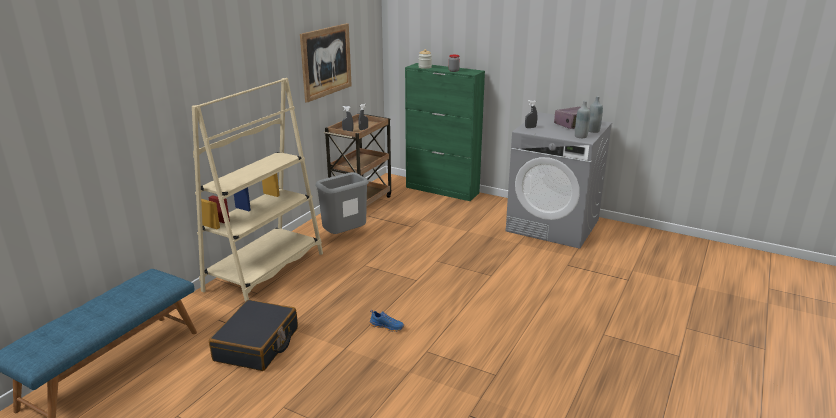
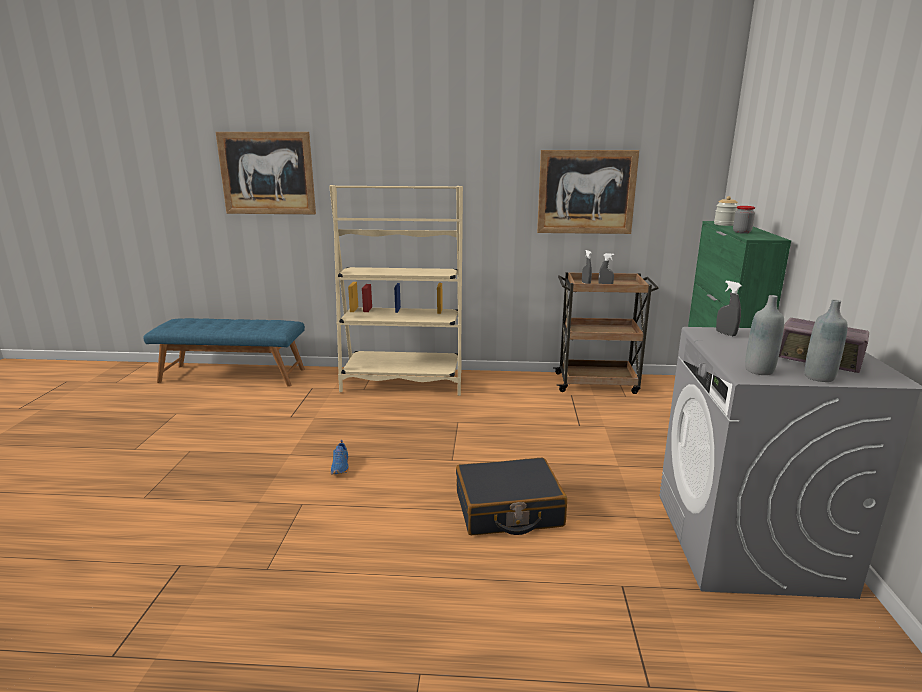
camera: 65 degrees right, 5 degrees down
(86, 112) = (267, 173): none -> picture
(257, 345) = (280, 413): black suitcase -> black suitcase (508, 510)
(345, 236) = (508, 396): grey trash can -> none

